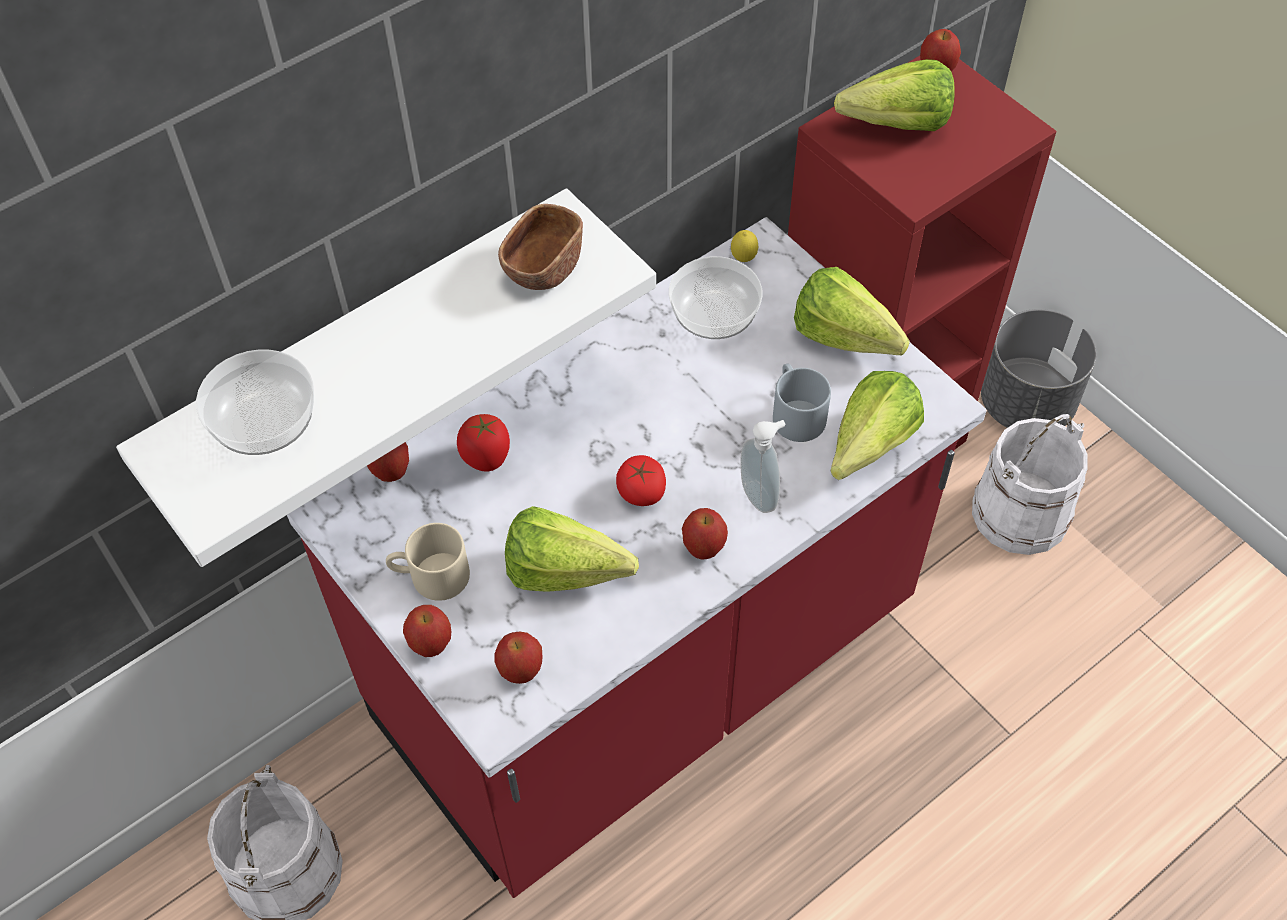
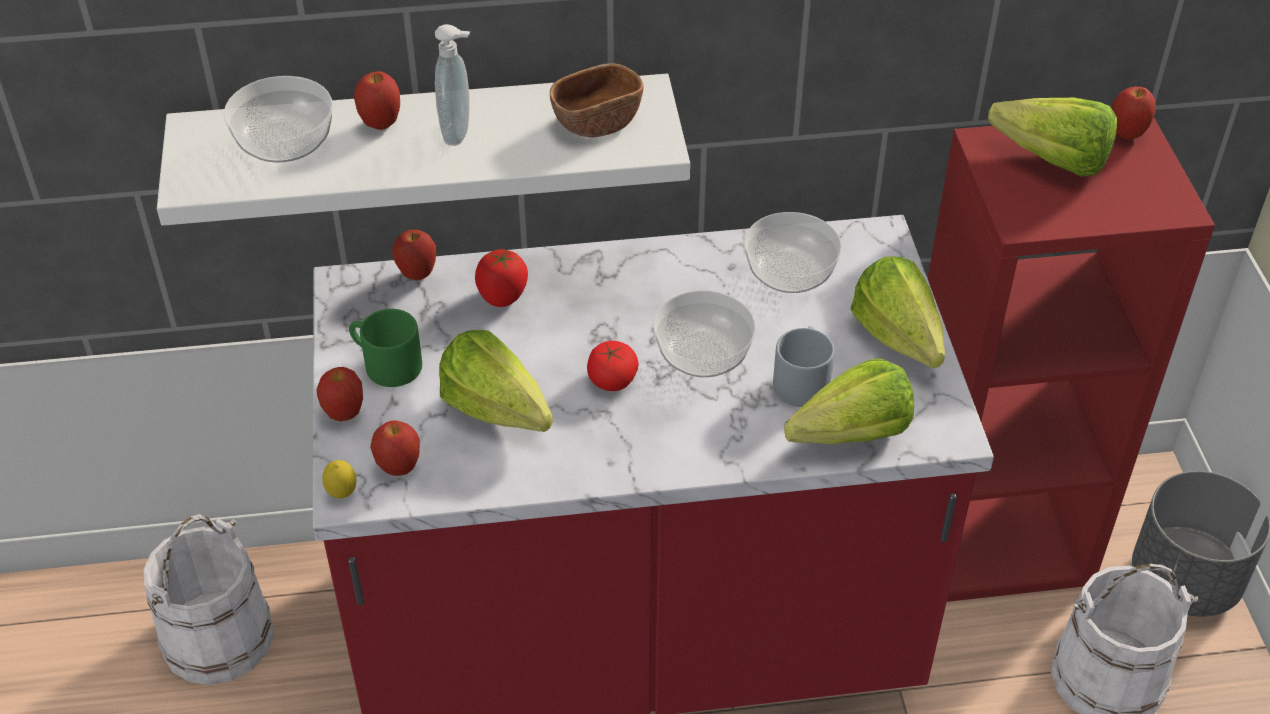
camera: 30 degrees right, 10 degrees down
(430, 577) = (385, 364): beige mug -> green mug
(700, 428) = (705, 354): none -> bowl
(703, 549) = (630, 448): apple -> apple (381, 124)
(743, 259) = (853, 239): lemon -> lemon (342, 494)
(760, 495) = (716, 429): soap dispenser -> soap dispenser (459, 133)

